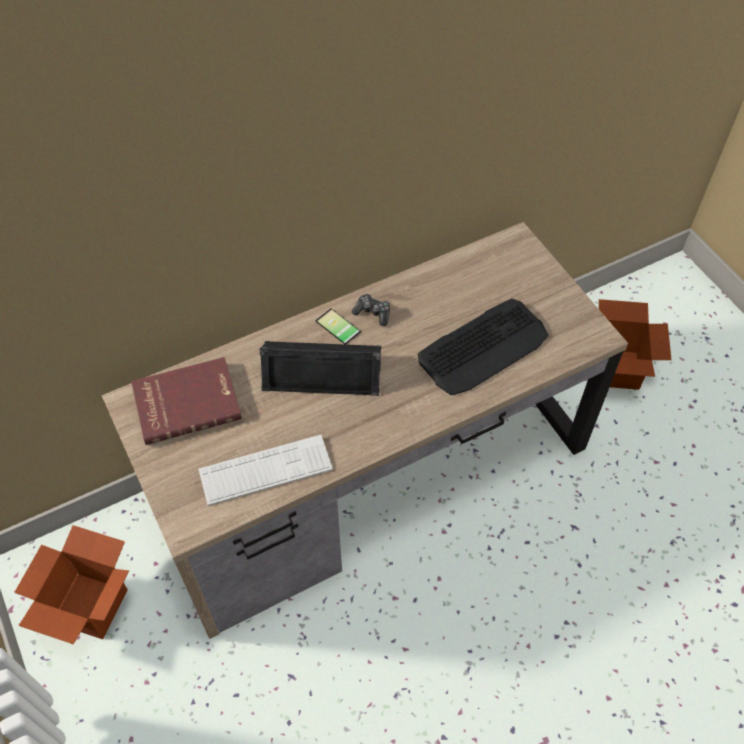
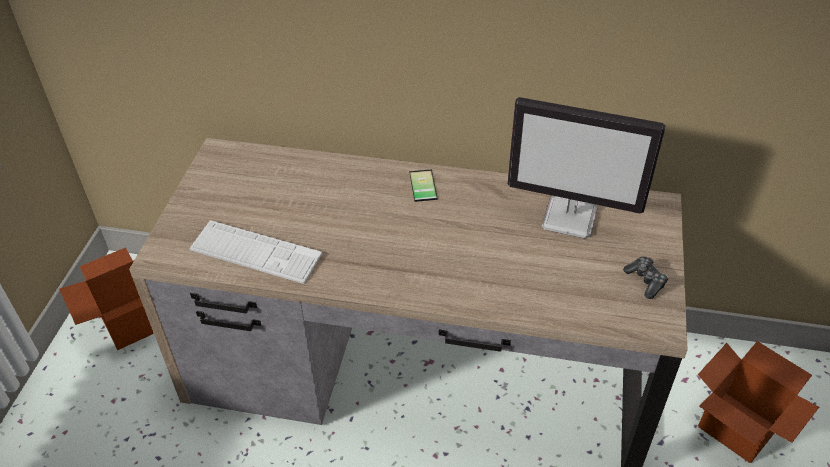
camera: 40 degrees right, 10 degrees down
(186, 401) = (255, 173): red book -> none
(322, 371) = (375, 210): black speaker -> none
(373, 313) = (463, 191): game controller -> game controller (645, 281)
(470, 287) = (571, 218): none -> monitor
(483, 347) = (533, 270): keyboard -> none

